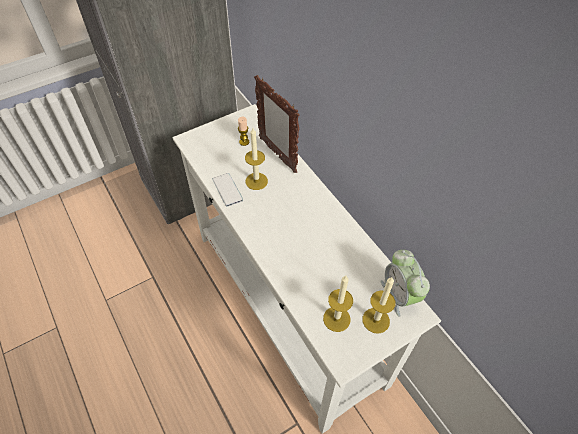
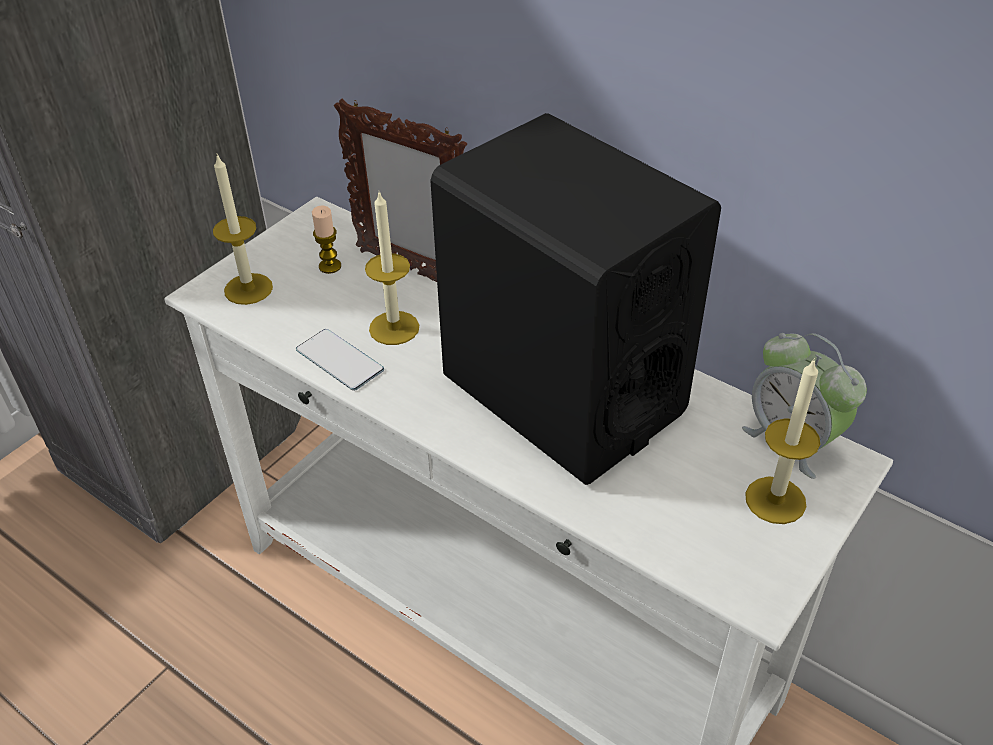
camera: 20 degrees left, 10 degrees down
(310, 237) = (562, 394): none -> black speaker
(336, 319) = (698, 523): candle -> candle (248, 289)

